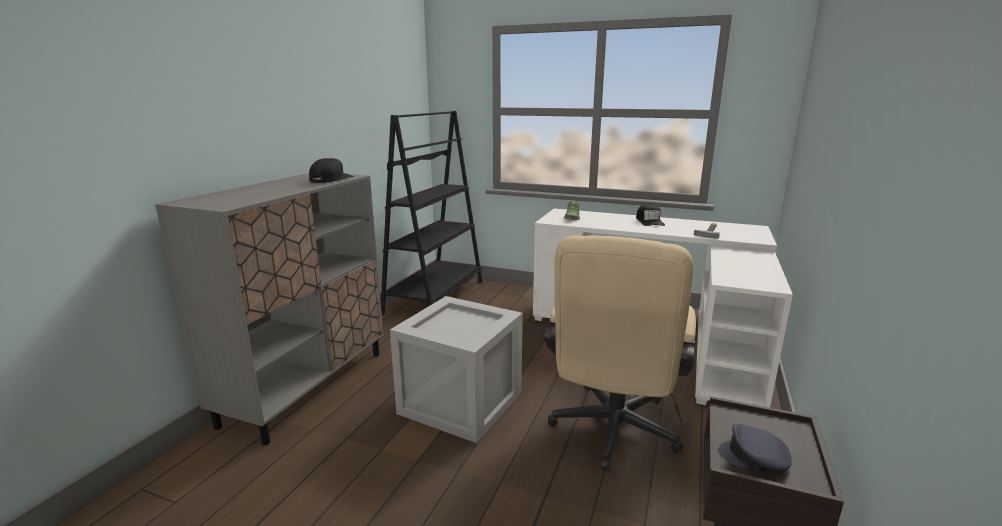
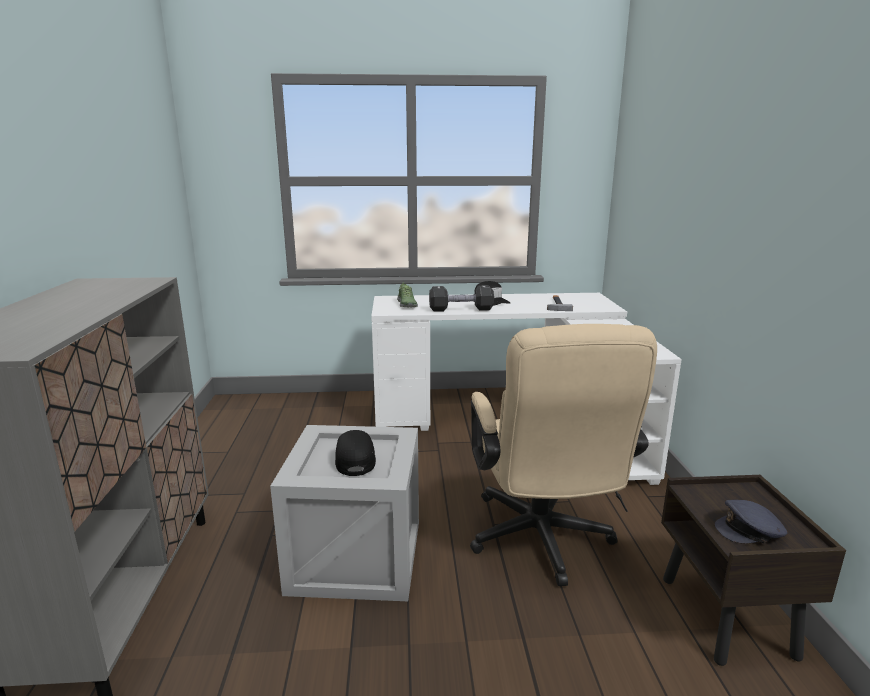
camera: 25 degrees left, 0 degrees up
(331, 179) = (126, 288): black cap -> black cap (355, 458)
(435, 296) = (234, 426): black bookcase -> none
(613, 226) = (461, 309): none -> black dumbbell

